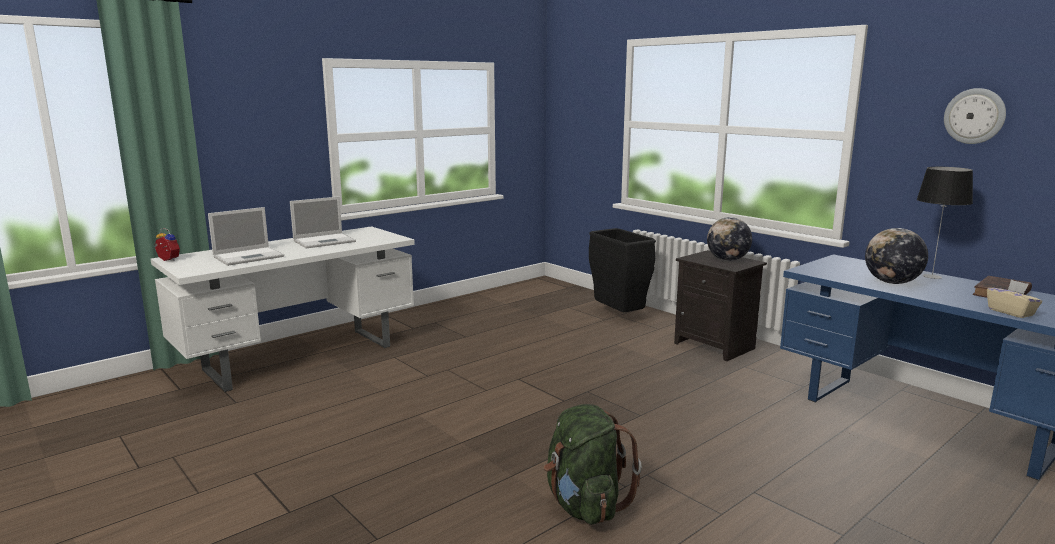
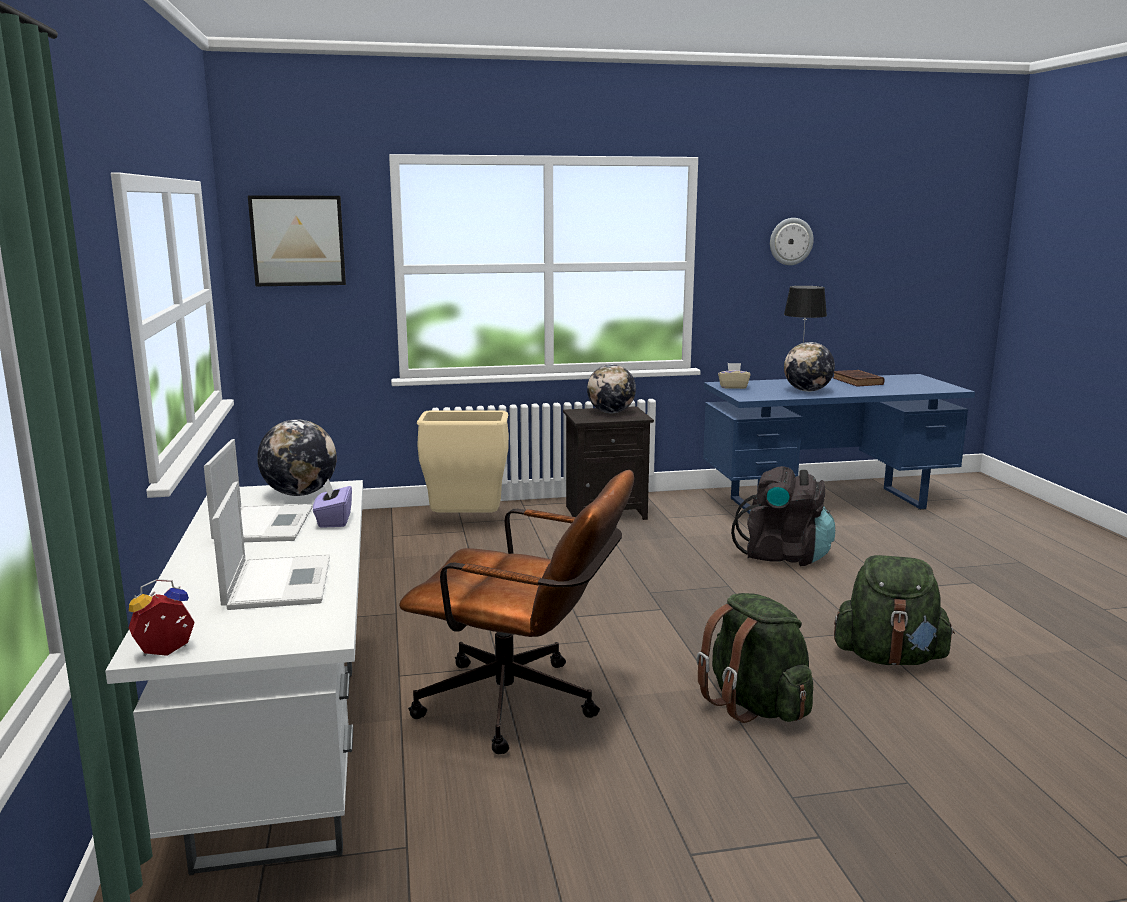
camera: 60 degrees left, 0 degrees up
(340, 247) = (334, 520): none -> purple tissue box
(377, 236) = (300, 494): none -> globe
(385, 393) = (522, 706): none -> brown office chair
(446, 461) = (755, 705): none -> green backpack
(578, 101) = (298, 241): none -> picture
(619, 316) = (466, 523): black trash can -> beige trash can
(743, 425) = (783, 555): none -> black backpack
(1011, 312) = (902, 390): beige tissue box -> beige tissue box (733, 387)

